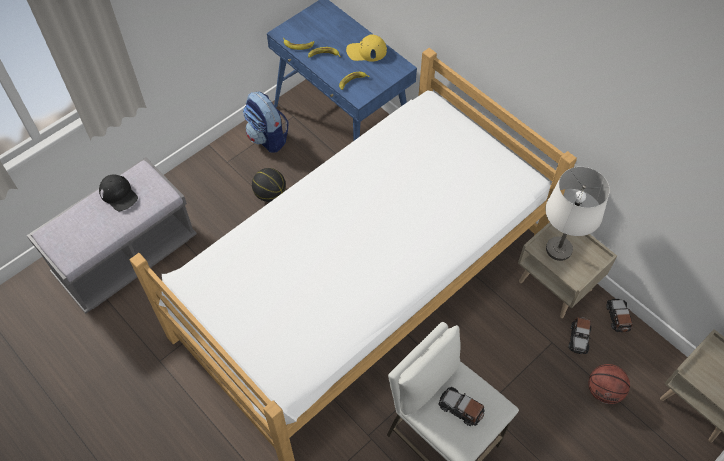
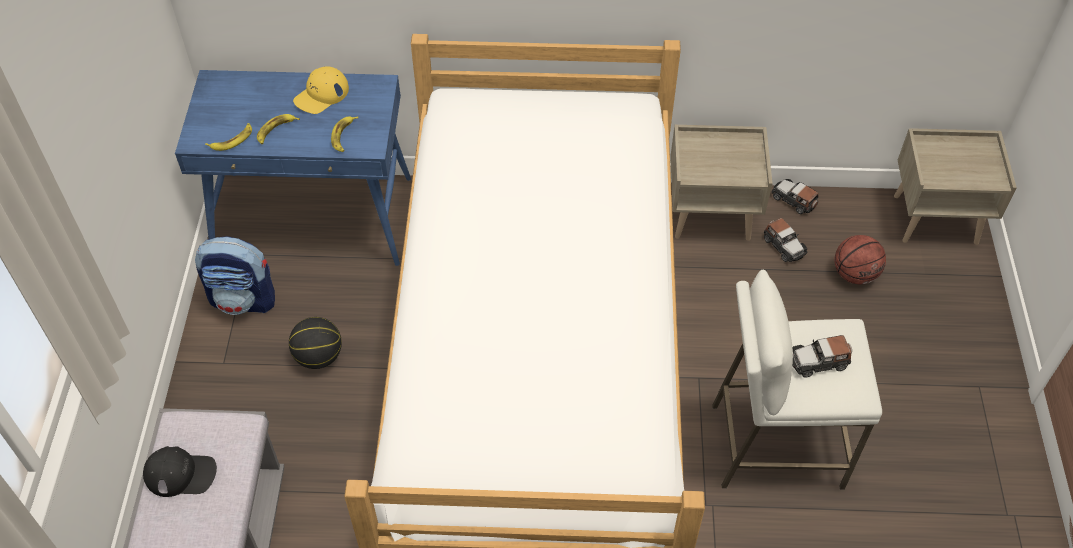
camera: 45 degrees left, 5 degrees down
(558, 249) = (709, 161): white table lamp -> none

